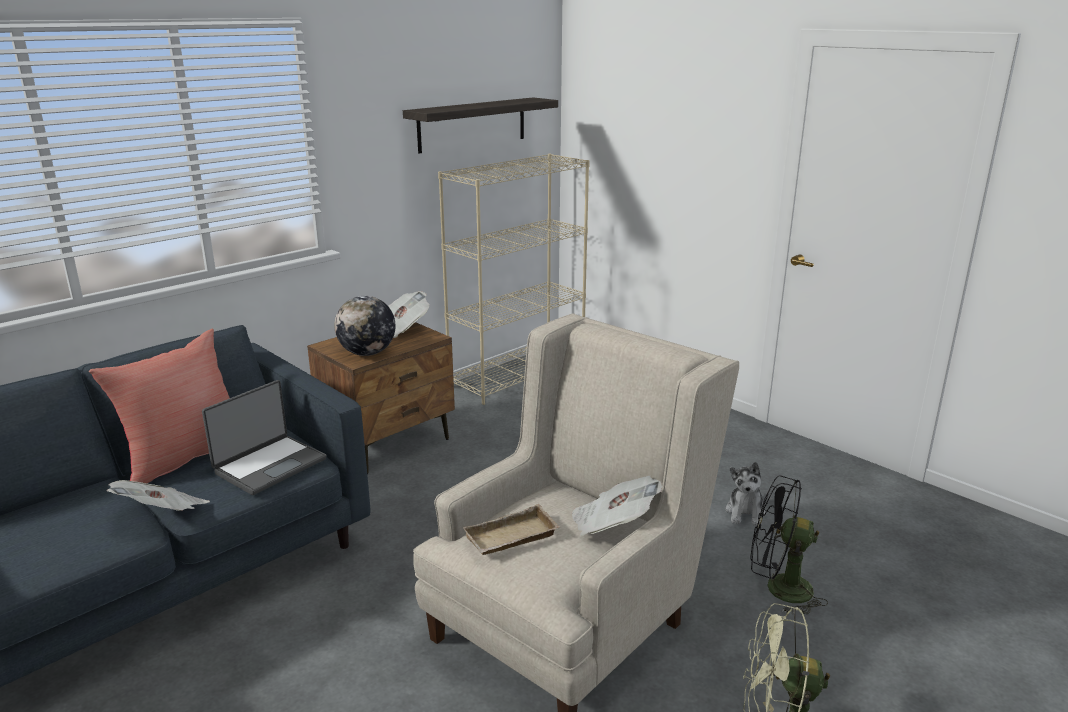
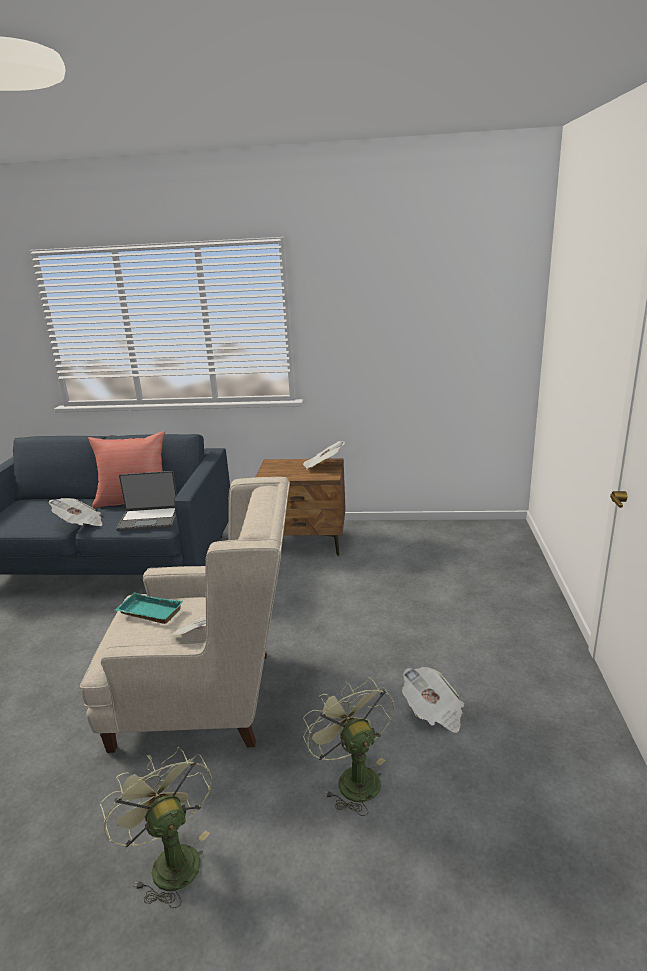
camera: 50 degrees right, 0 degrees up
(367, 353) = (278, 474): globe -> none
(472, 124) = (436, 318): shelf -> none
(511, 538) = (148, 613): beige tray -> turquoise tray
(518, 375) = (454, 531): beige bookcase -> none
(745, 513) = (433, 712): plush toy -> newspaper
(778, 589) = (352, 777): black fan -> green fan

